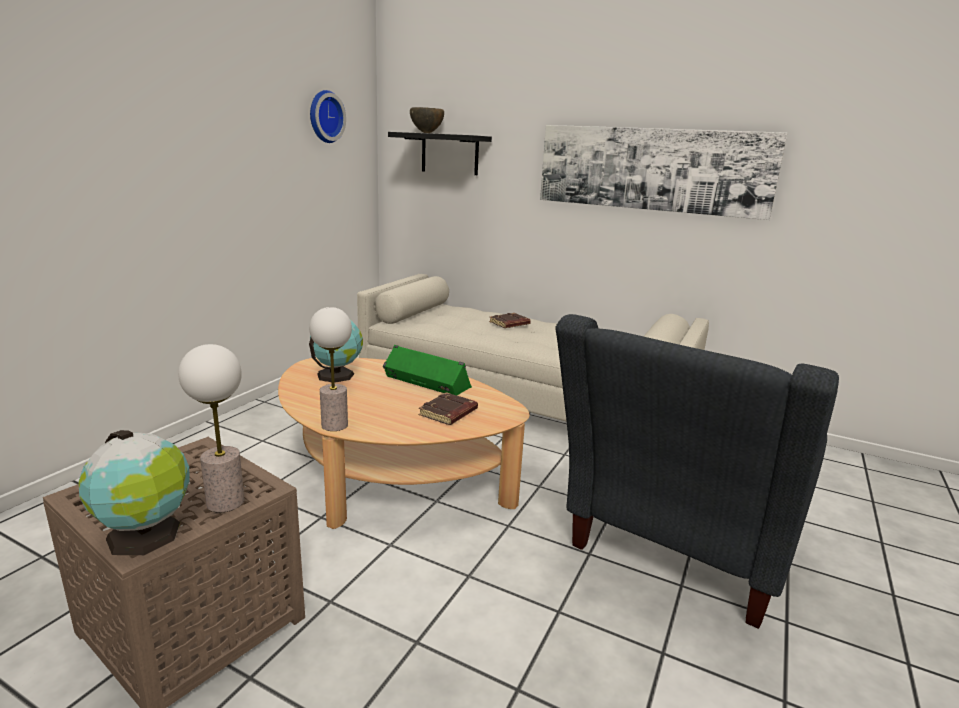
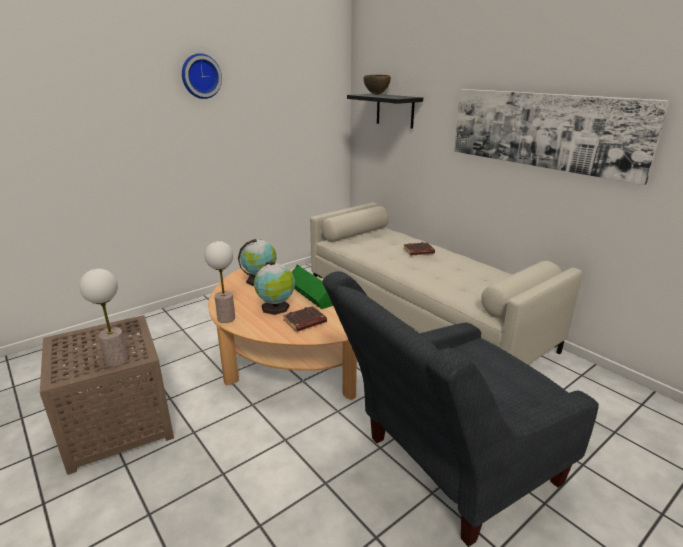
camera: 25 degrees right, 5 degrees up
(146, 536) = (66, 372): globe -> globe (276, 308)
(324, 116) = (300, 85): wall clock -> wall clock (200, 76)

